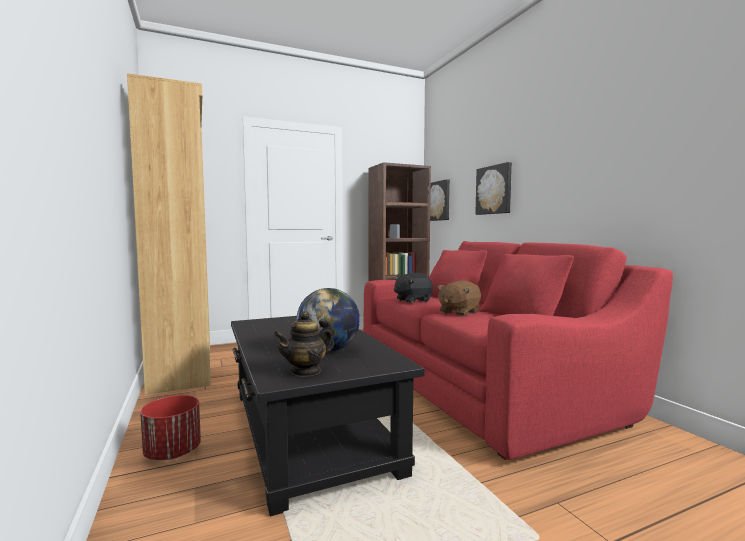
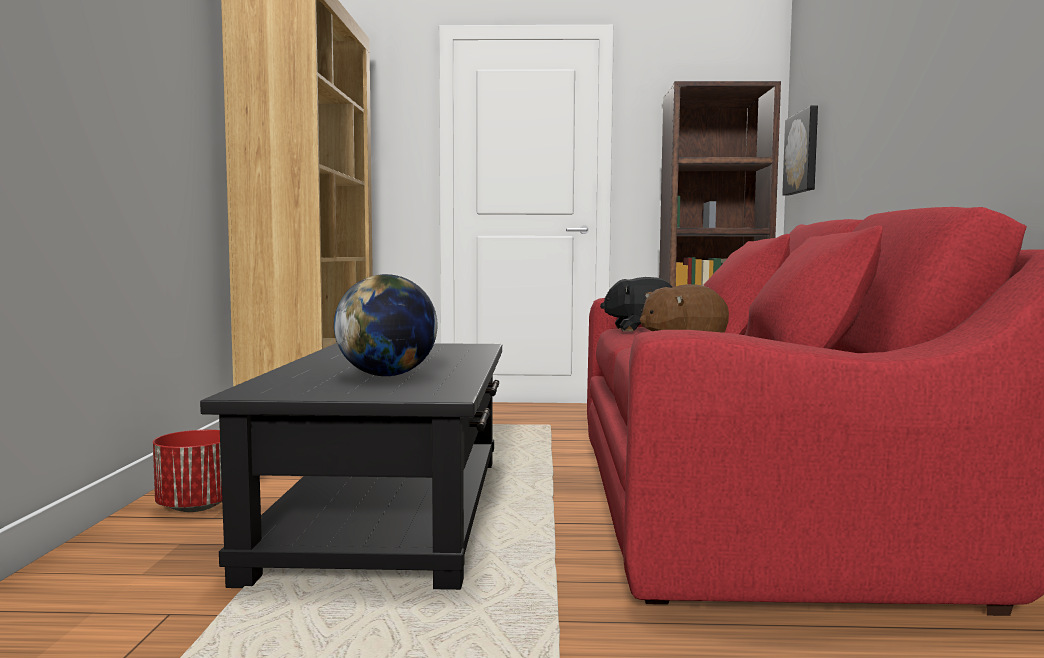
camera: 25 degrees right, 0 degrees up
(306, 371) = (303, 389): teapot -> none
(494, 190) = (875, 116): picture -> none

